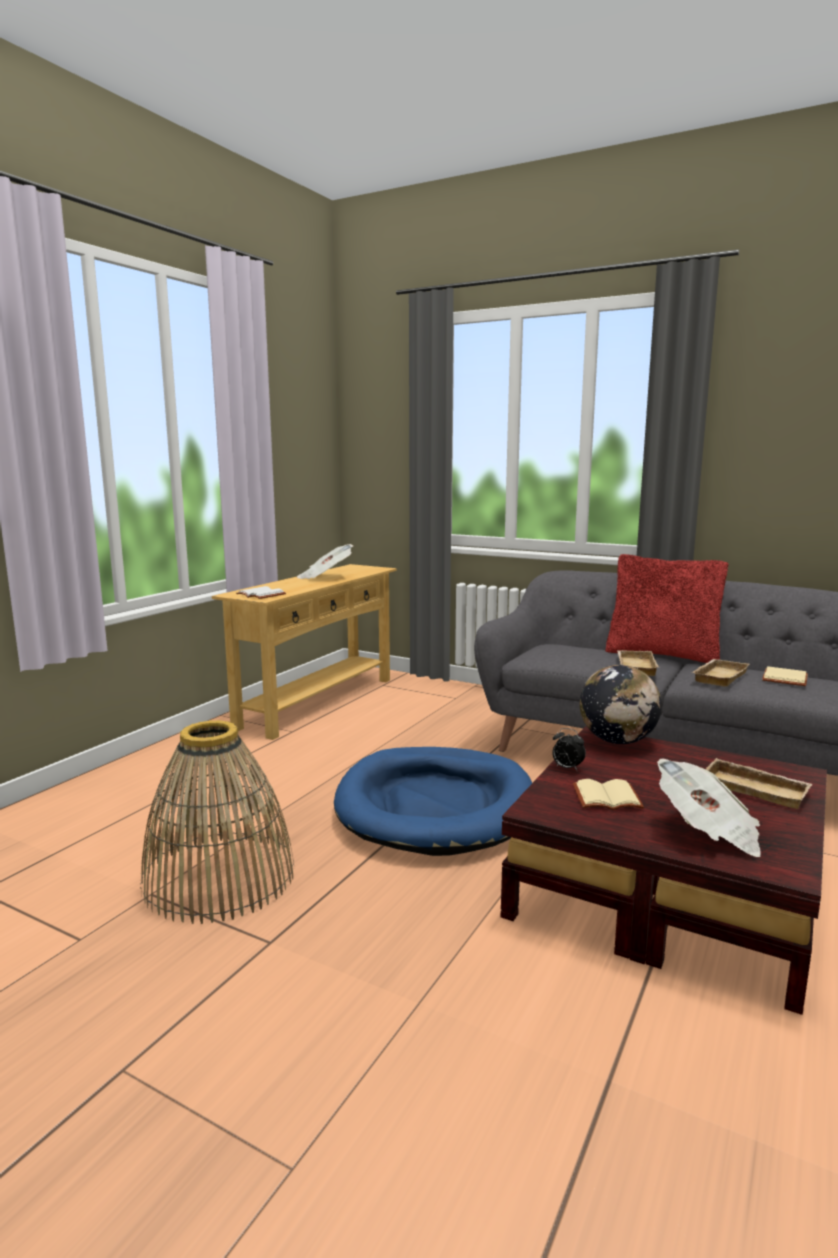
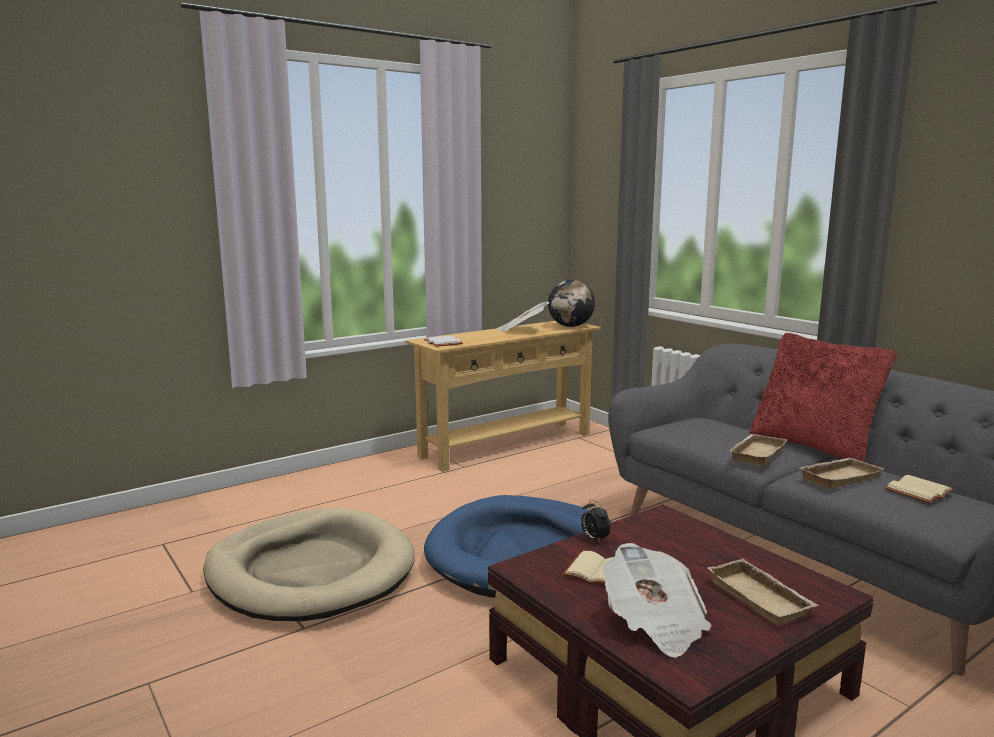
camera: 25 degrees right, 0 degrees up
(219, 877) = (310, 572): basket -> beige dog bed
(617, 741) = (675, 524): globe -> globe (570, 326)

